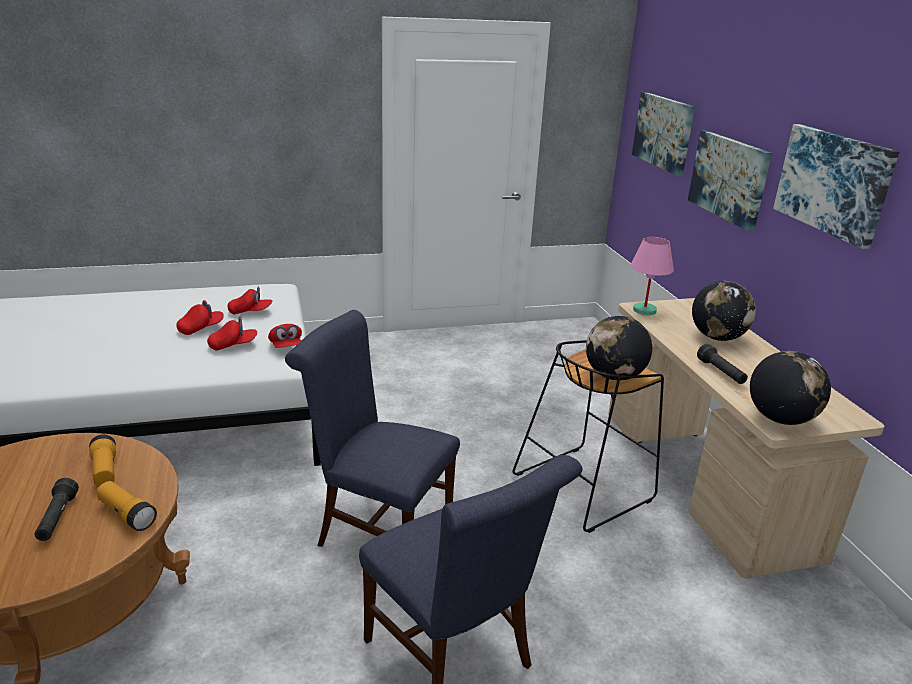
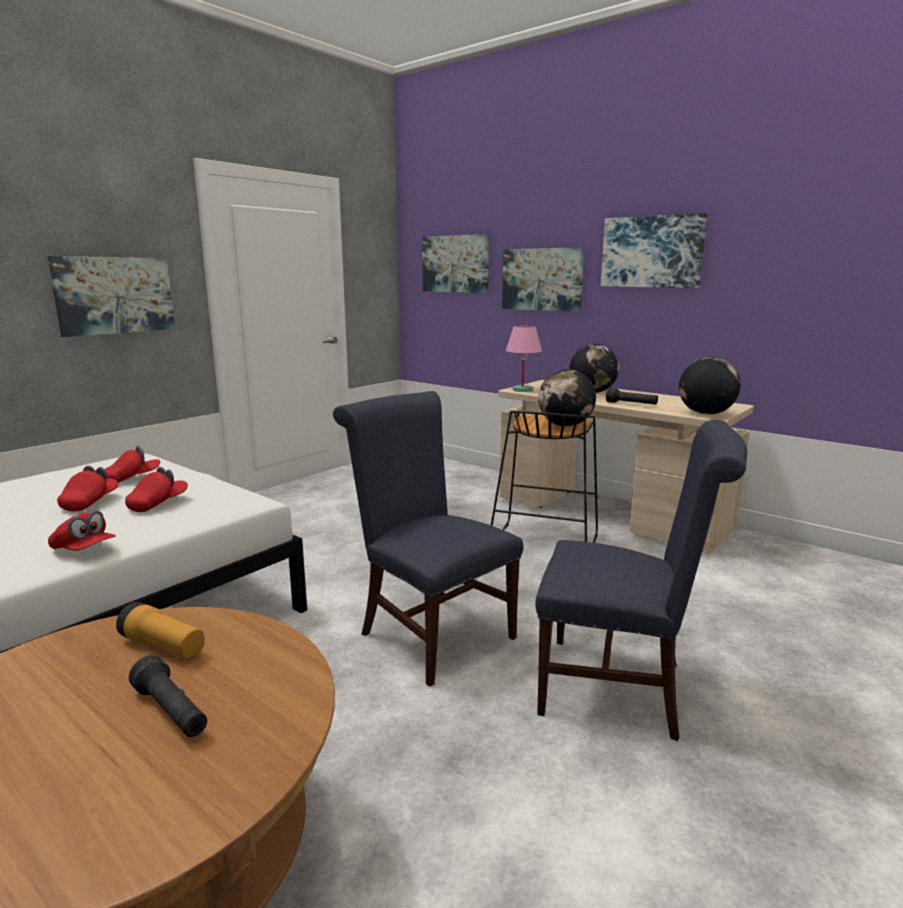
camera: 35 degrees left, 10 degrees down
(127, 514) = (266, 668): flashlight -> none
(286, 347) = (224, 490): red cap -> red cap (84, 550)
(294, 145) = (114, 295): none -> picture
(378, 528) = (430, 632): blue chair -> blue chair turned 60 degrees clockwise

